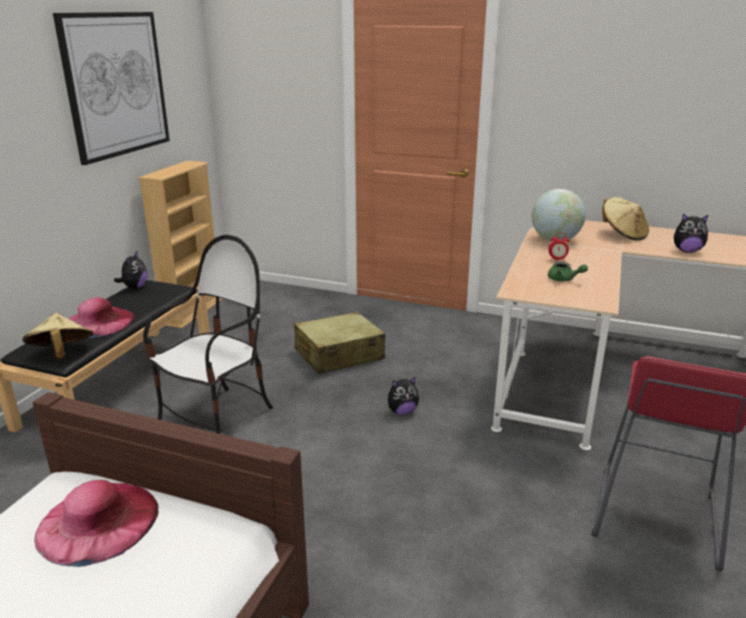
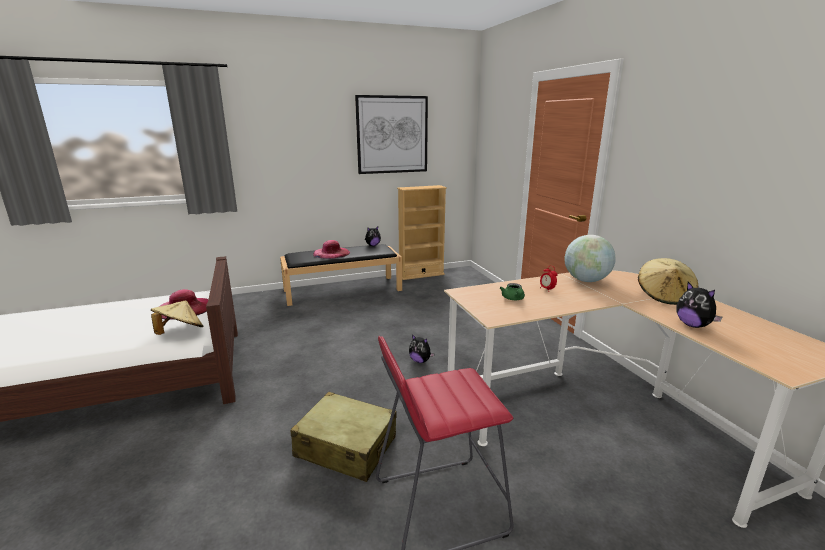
camera: 50 degrees right, 5 degrees down
(62, 354) = (297, 259): beige hat -> beige hat (180, 332)
(217, 419) = (343, 320): chair -> none
(338, 355) = (445, 321): beige suitcase -> beige suitcase (346, 447)

